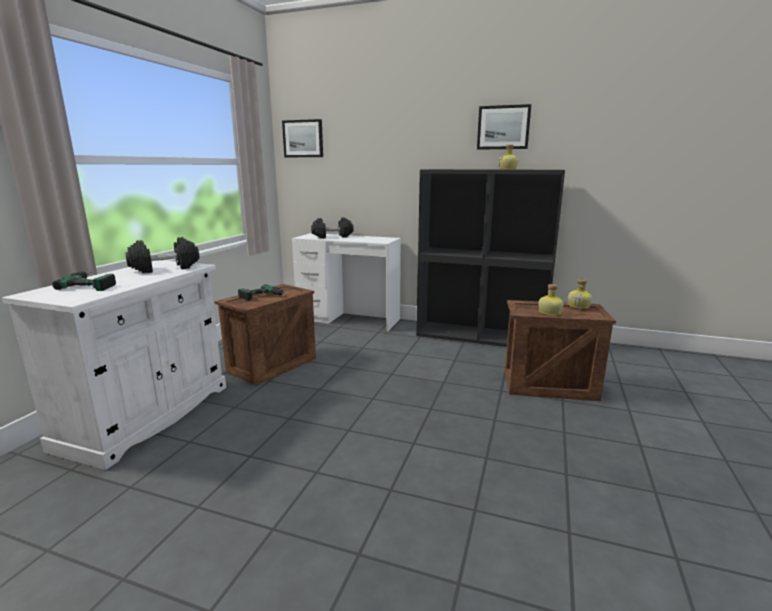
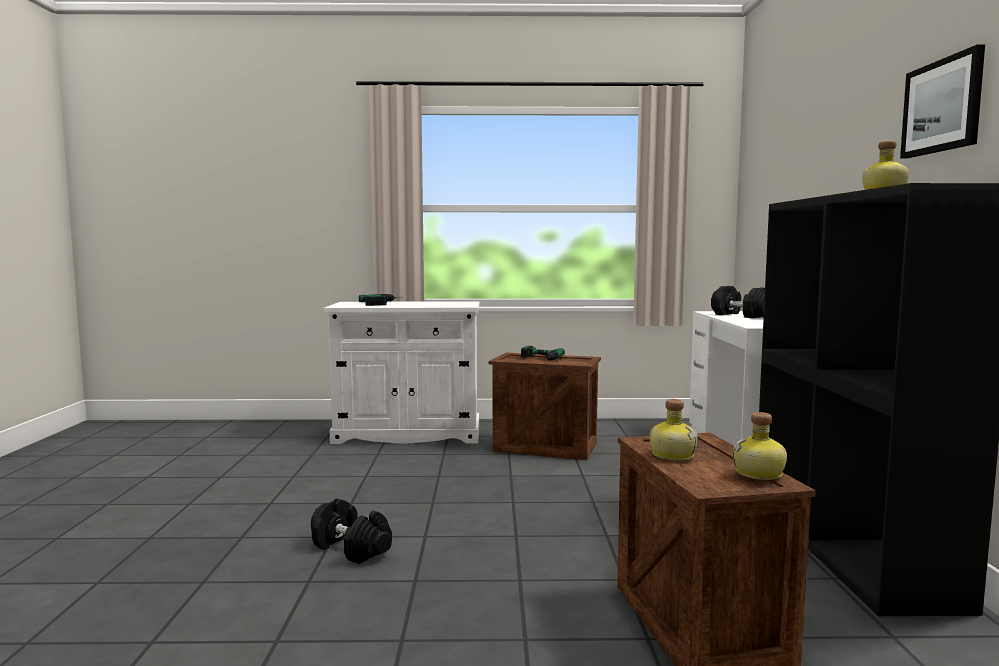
camera: 70 degrees right, 10 degrees down
(165, 268) = (448, 304): black dumbbell -> black dumbbell (351, 548)
(303, 138) = (754, 172): picture -> none

